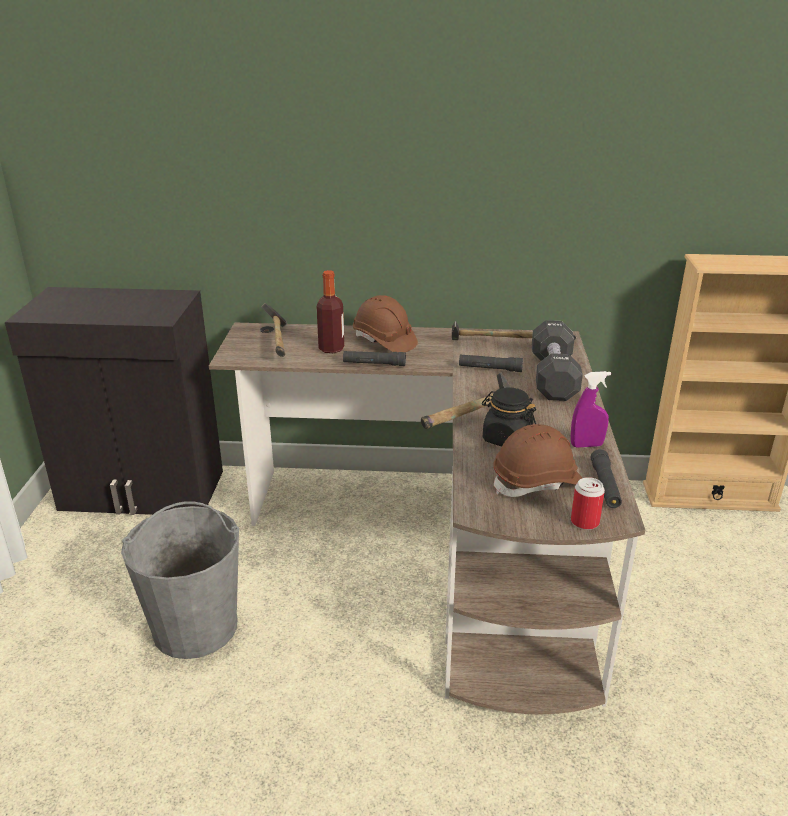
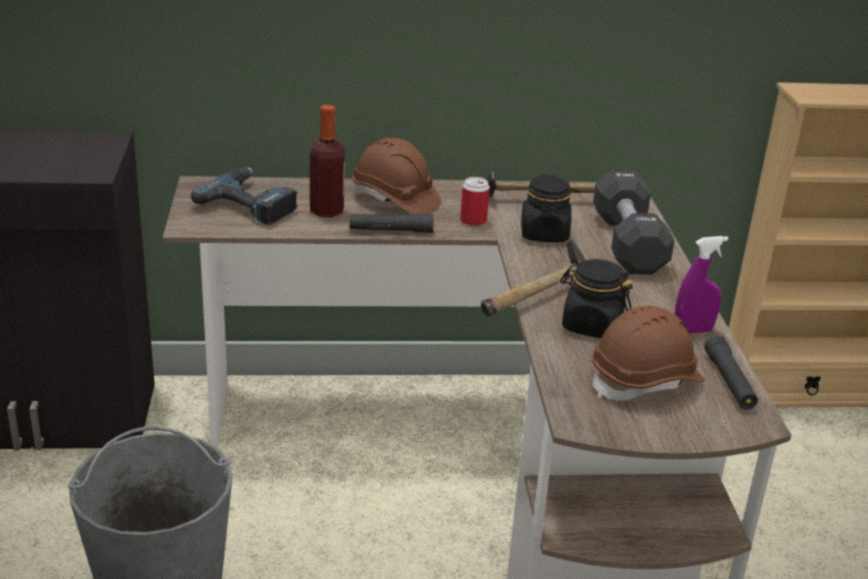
camera: 10 degrees left, 0 degrees up
(278, 342) = (252, 203): hammer -> power drill
(490, 368) = (544, 234): black flashlight -> black jar
(584, 522) = (717, 428): can -> can (473, 221)

